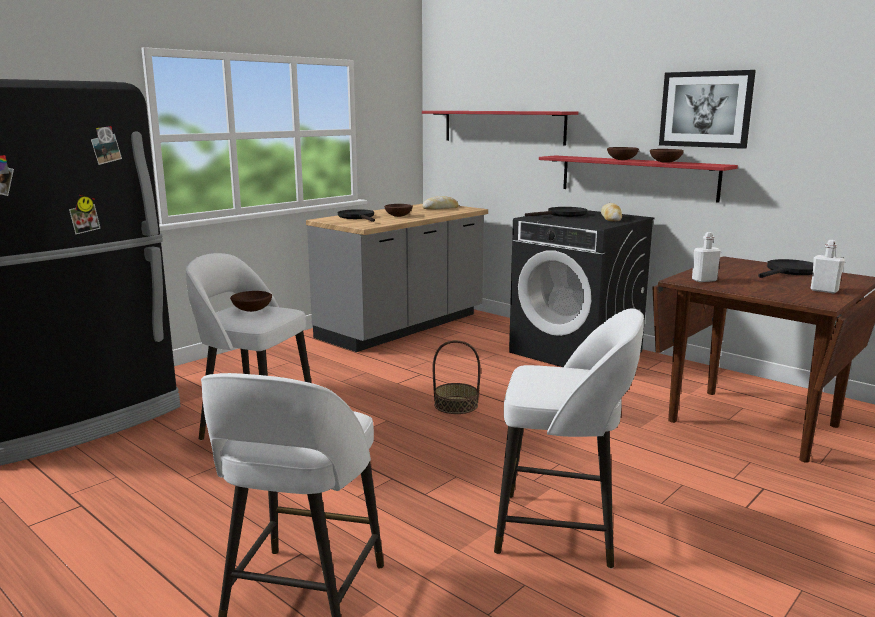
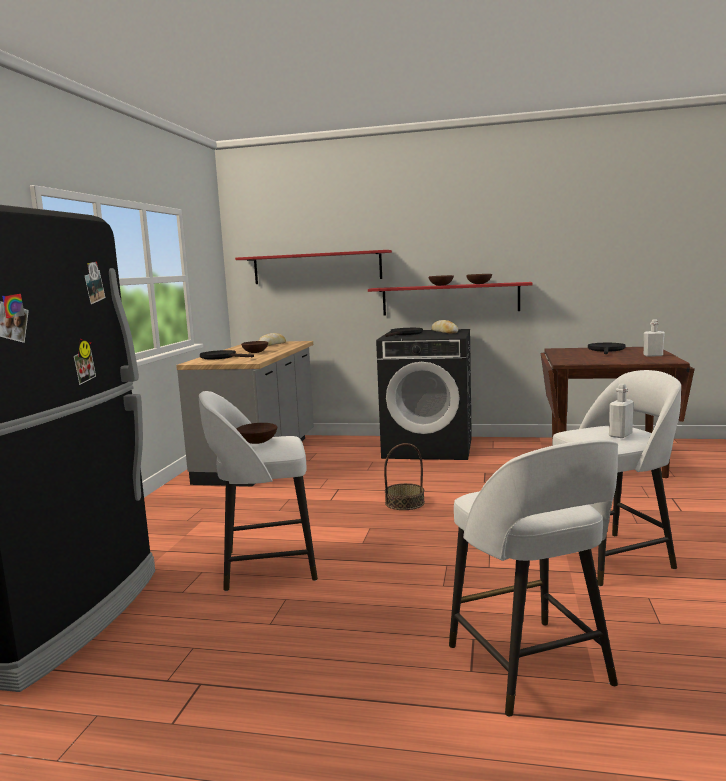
camera: 30 degrees left, 5 degrees down
(704, 280) = (577, 360): white bottle -> white bottle (620, 435)
(705, 109) = (501, 242): picture -> none

